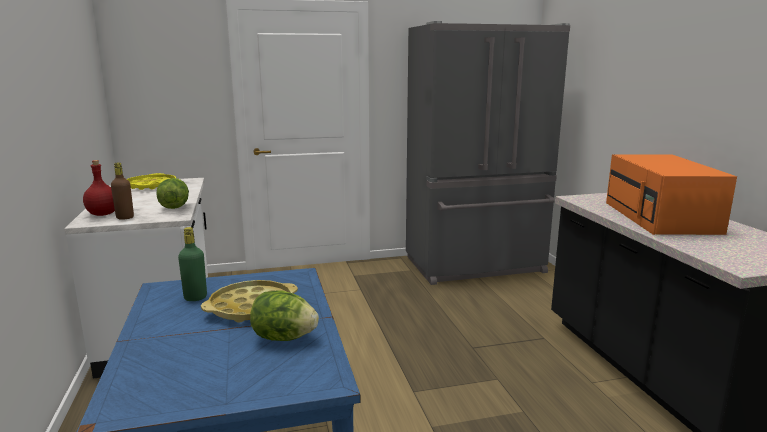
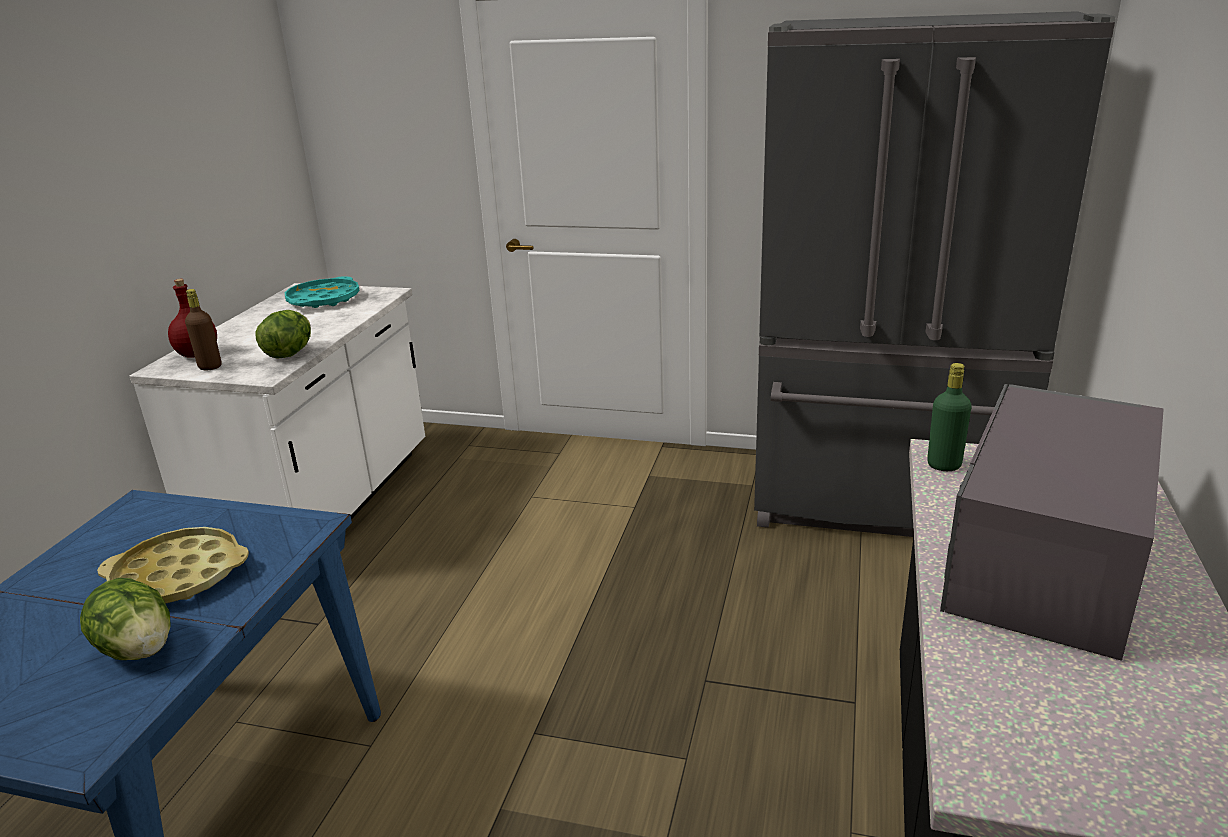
camera: 30 degrees right, 10 degrees up
(151, 186) = (323, 300): yellow tray -> turquoise tray
(195, 297) = (147, 535): green bottle -> green bottle (944, 465)
(661, 218) = (1046, 561): orange microwave -> grey microwave

